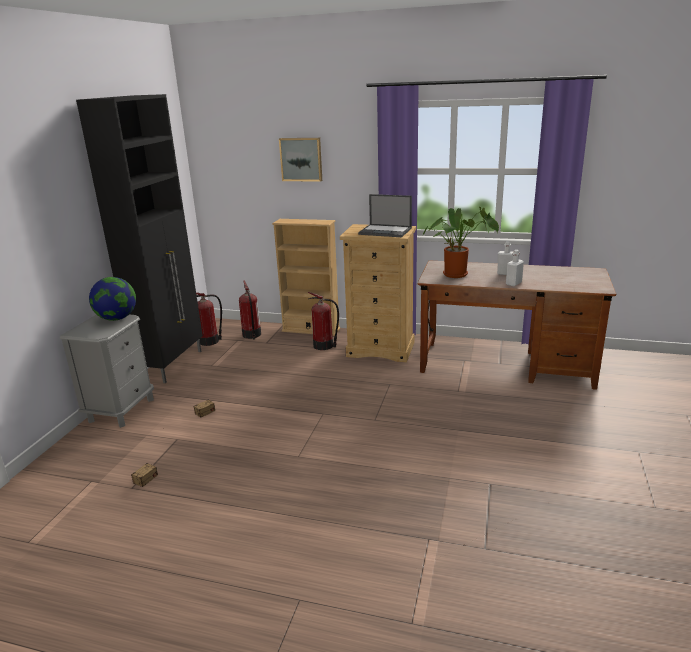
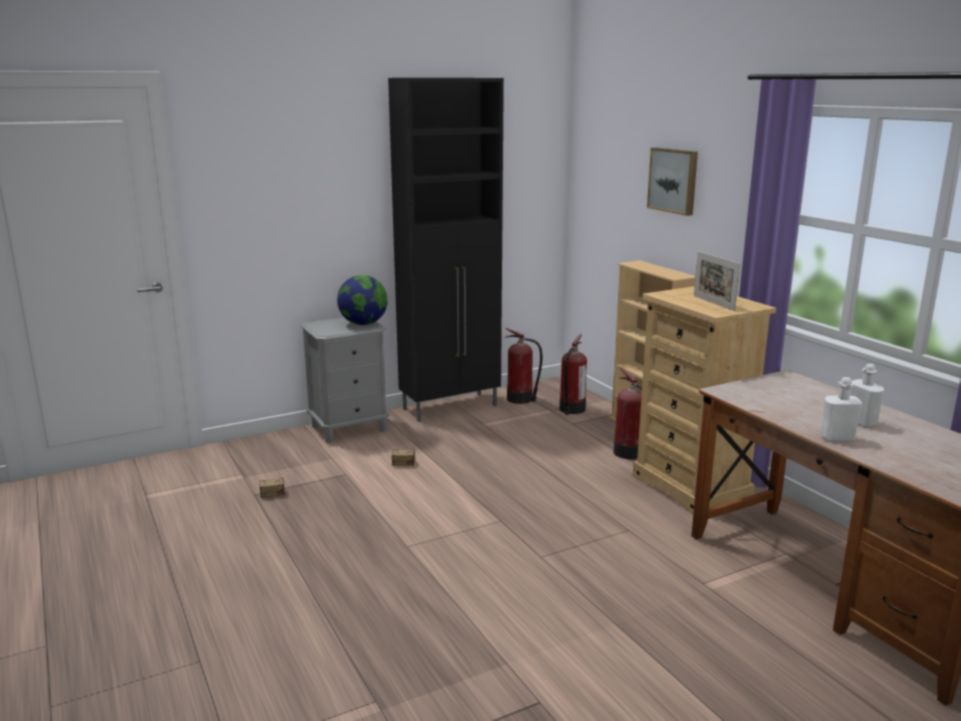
camera: 45 degrees right, 5 degrees down
(386, 231) = (713, 303): laptop -> picture frame
(458, 274) = (782, 398): potted plant -> none

